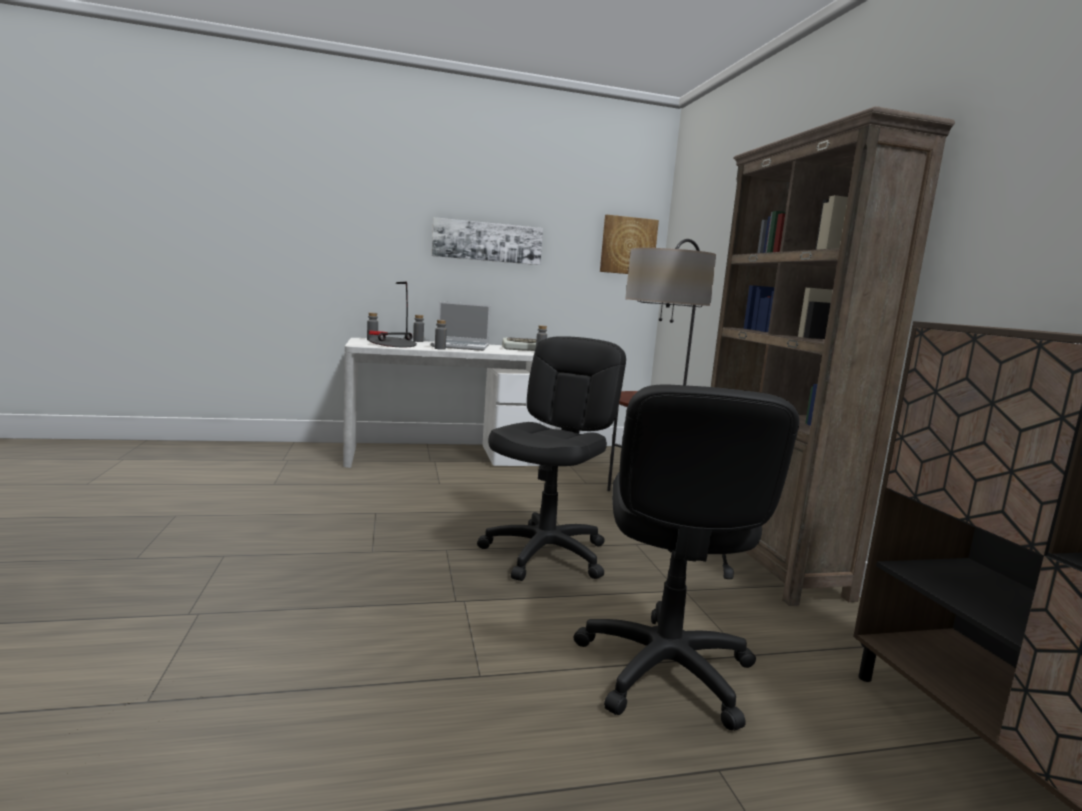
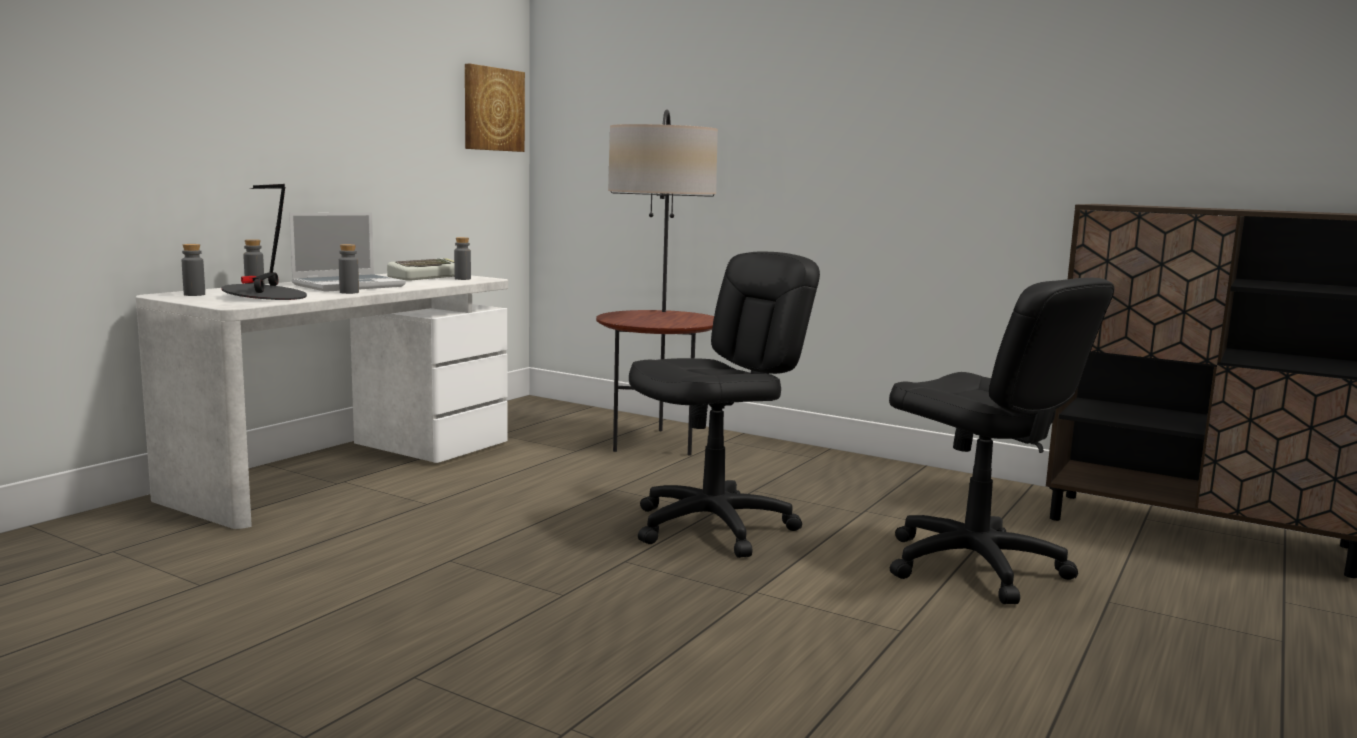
camera: 45 degrees left, 0 degrees up
(487, 242) = (323, 106): picture -> none
(546, 554) = (713, 527): black office chair -> black office chair turned 75 degrees clockwise
(765, 558) = (854, 466): brown bookcase -> none

